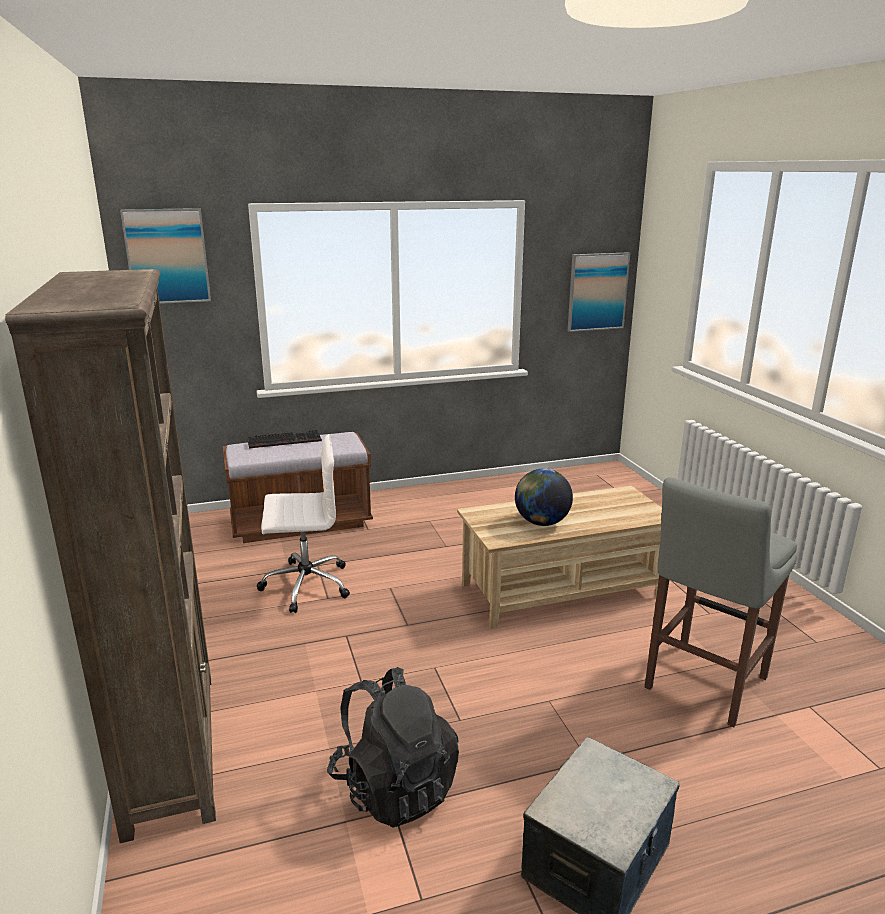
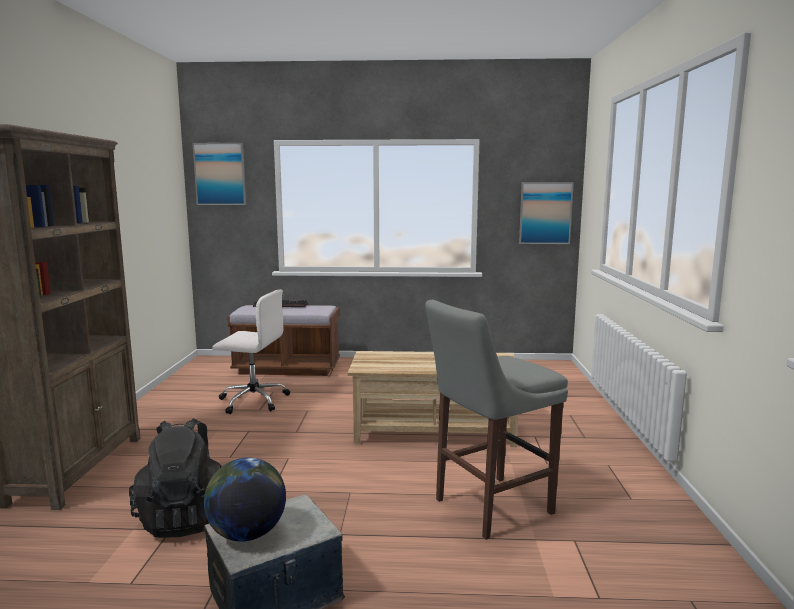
camera: 20 degrees right, 10 degrees down
(541, 522) = (408, 364): globe -> globe (247, 534)

